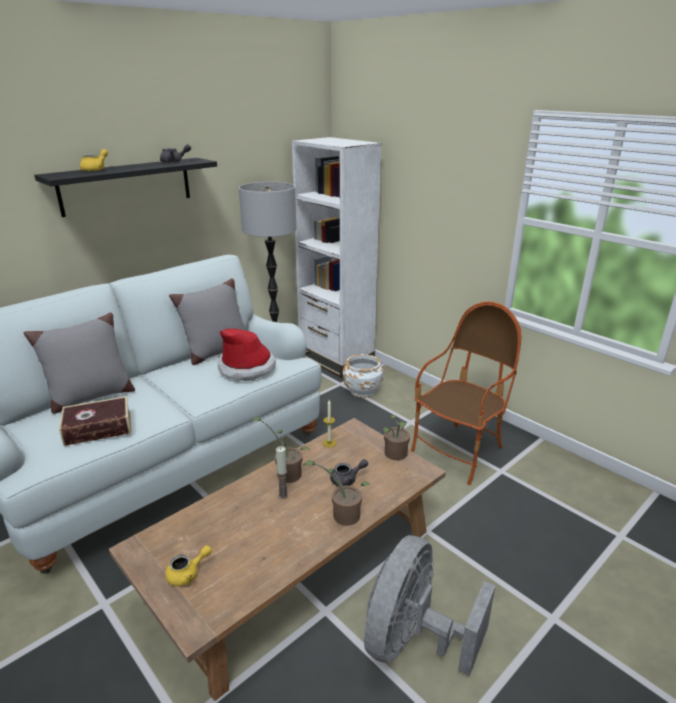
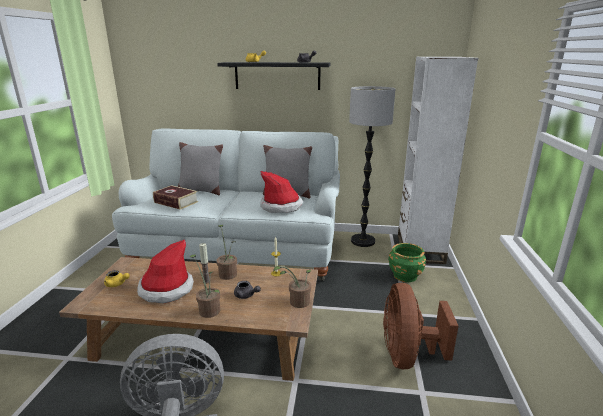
camera: 50 degrees right, 5 degrees down
(260, 532) = (166, 289): none -> hat
(362, 390) = (405, 276): white planter -> green planter
(458, 453) = (408, 355): armchair -> brown fan

